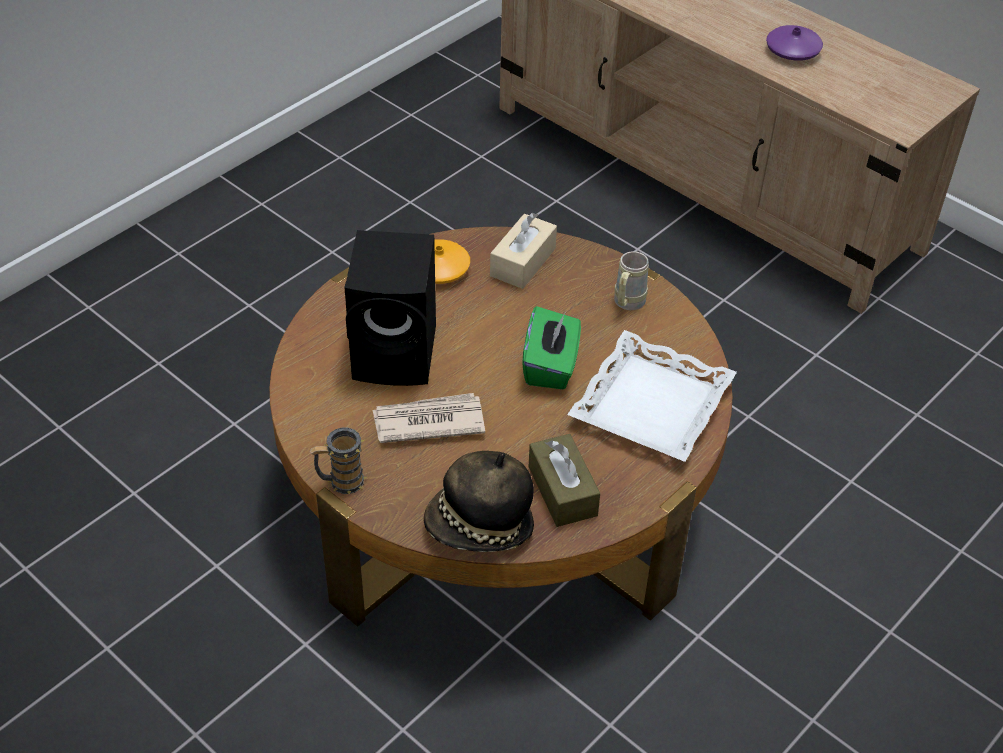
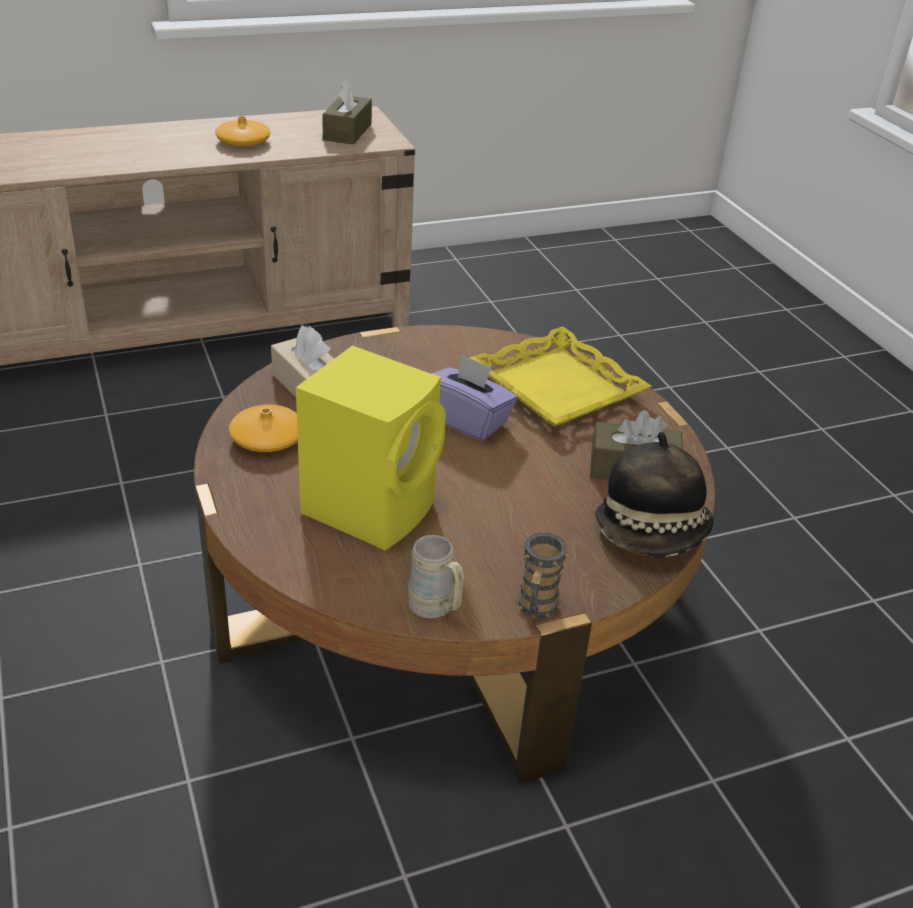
camera: 65 degrees left, 10 degrees down
(398, 354) = (372, 506): black speaker -> yellow speaker
(427, 421) = (487, 519): newspaper -> none
(551, 366) = (467, 420): green tissue box -> purple tissue box
(626, 304) = (421, 354): beige mug -> beige mug (436, 609)
(650, 404) = (555, 387): white tray -> yellow tray
(792, 50) = (243, 141): purple vase -> orange vase
(890, 95) = (347, 132): none -> brown tissue box

